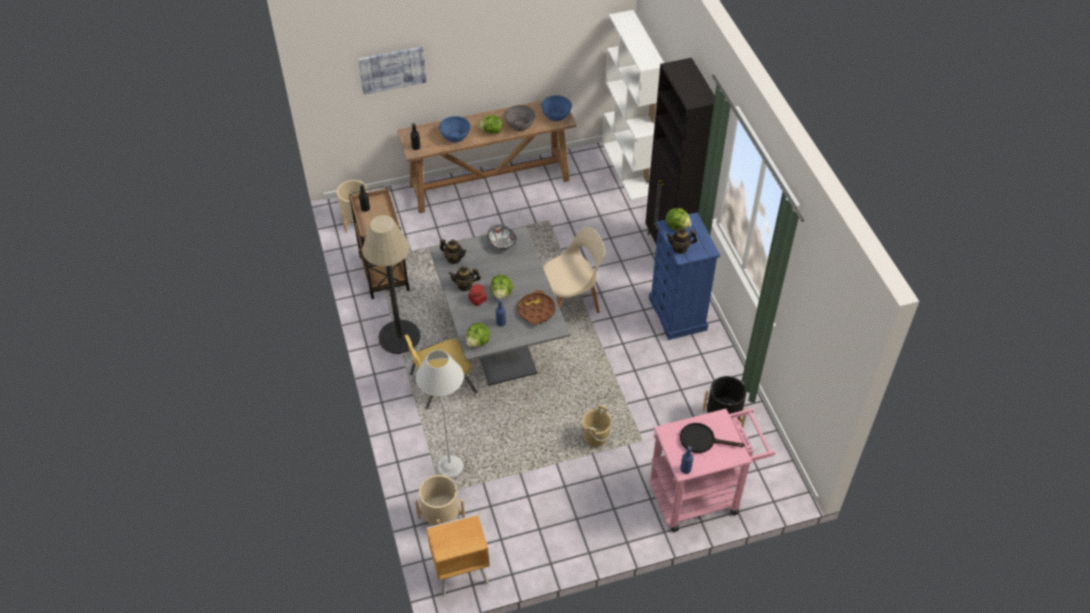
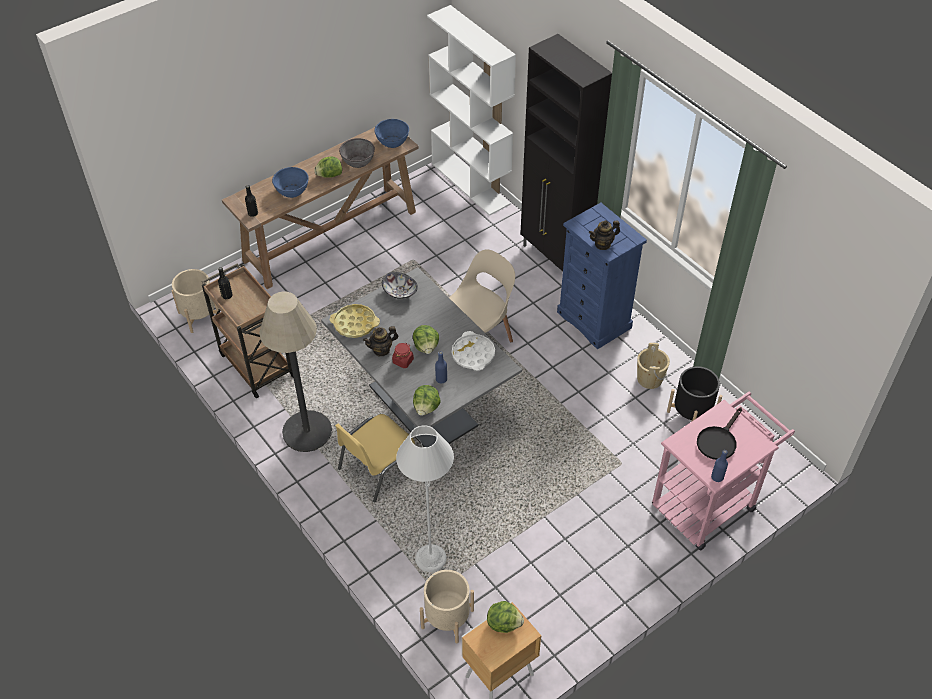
camera: 20 degrees left, 0 degrees up
(392, 69) = (208, 129): picture -> none
(454, 259) = (355, 324): teapot -> yellow tray
(536, 310) = (473, 354): brown tray -> white tray
(595, 437) = (572, 475): beige bucket -> beige bucket (649, 379)
(677, 226) = (588, 221): lettuce -> lettuce (503, 623)
(702, 440) = (718, 440): black frying pan -> black frying pan turned 45 degrees counterclockwise

